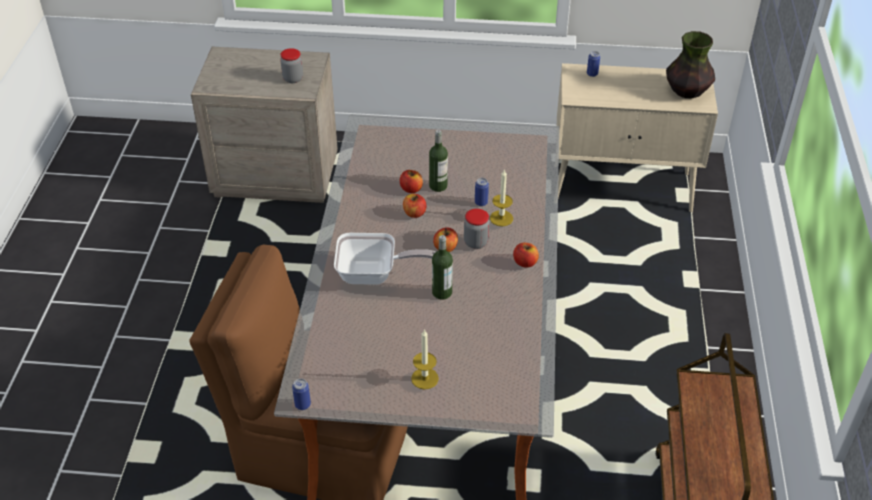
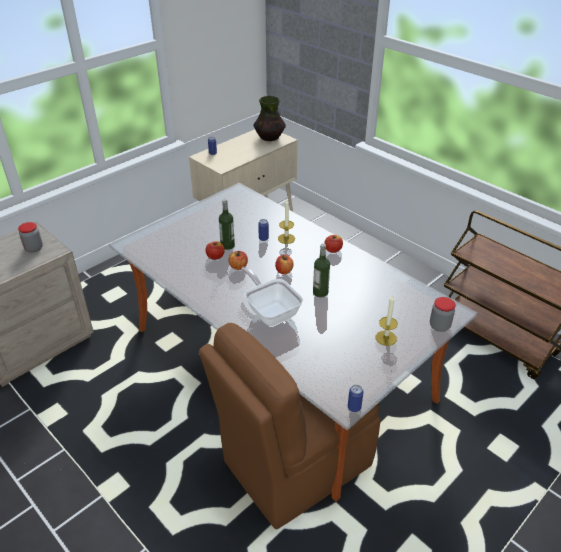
camera: 50 degrees left, 5 degrees down
(373, 274) = (270, 311): frying pan -> frying pan turned 75 degrees counterclockwise
(476, 242) = (294, 258): jar -> jar (439, 326)

